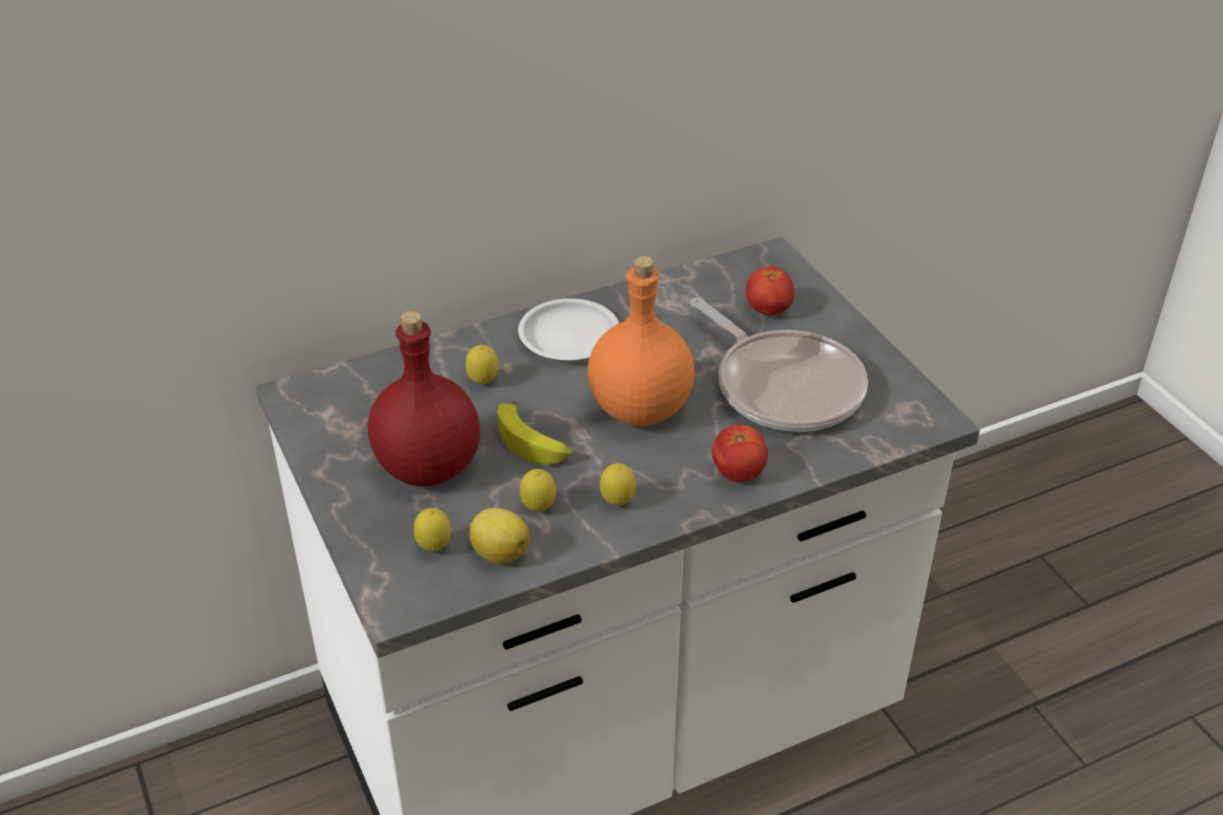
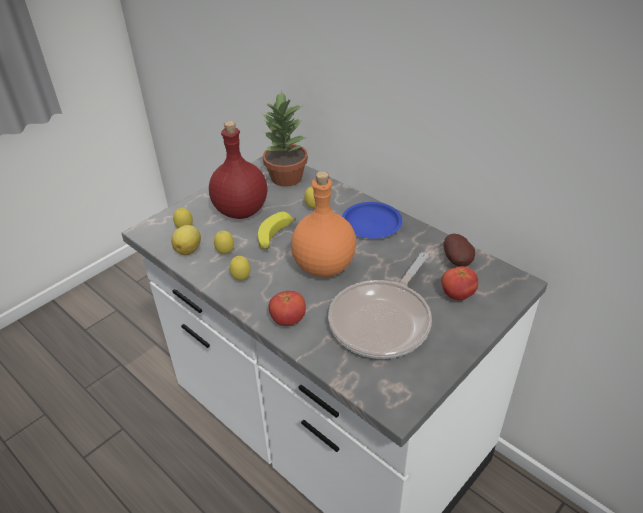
camera: 70 degrees right, 0 degrees up
(369, 392) = (286, 178): none -> potted plant
(569, 337) = (371, 224): white plate -> blue plate
(704, 287) = (458, 261): none -> potato

